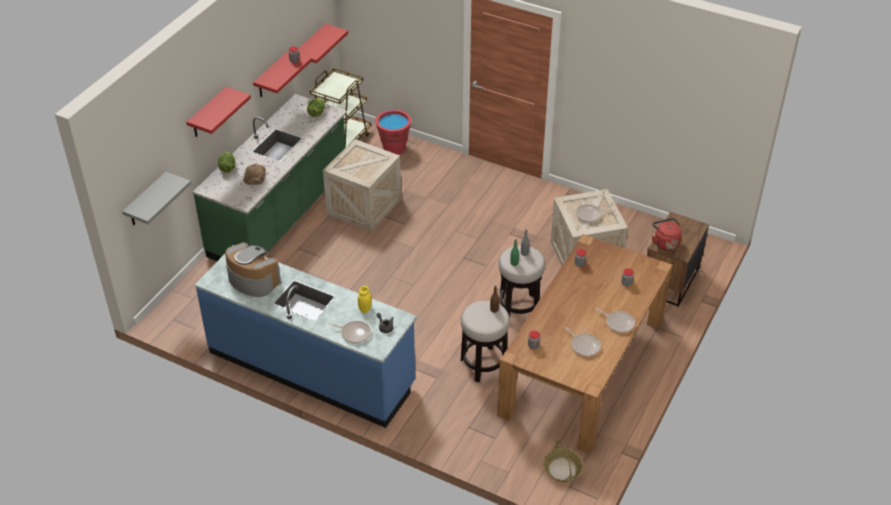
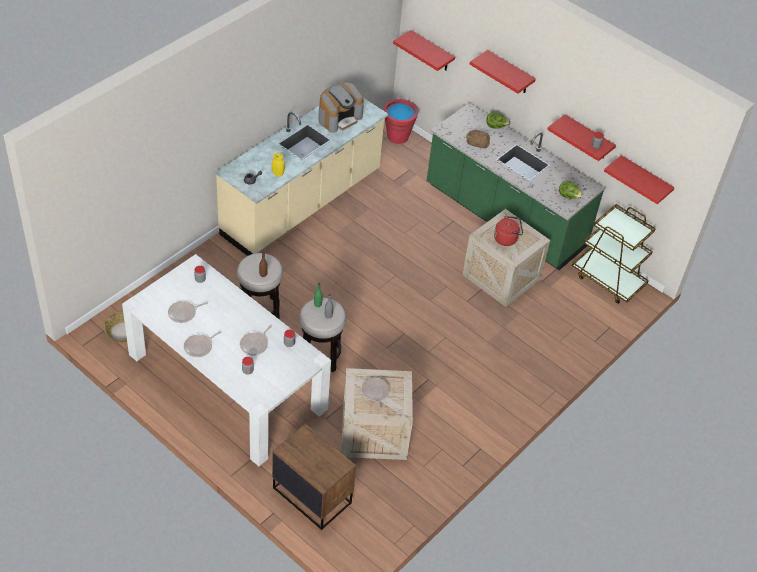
camera: 100 degrees right, 5 degrees up
(146, 200) = (431, 52): grey shelf -> red shelf
(312, 368) = (302, 204): blue counter -> beige counter
(354, 333) = (252, 162): frying pan -> frying pan (255, 345)
(394, 148) = (591, 319): red bucket -> red bucket (398, 136)
(583, 366) = (227, 381): brown dining table -> white dining table
(665, 243) = (308, 441): red kettle -> red kettle (507, 239)

